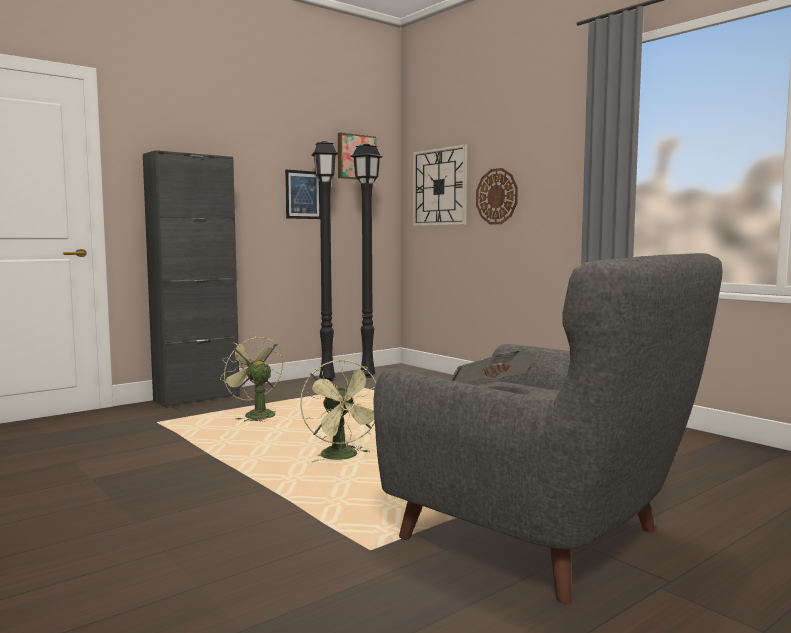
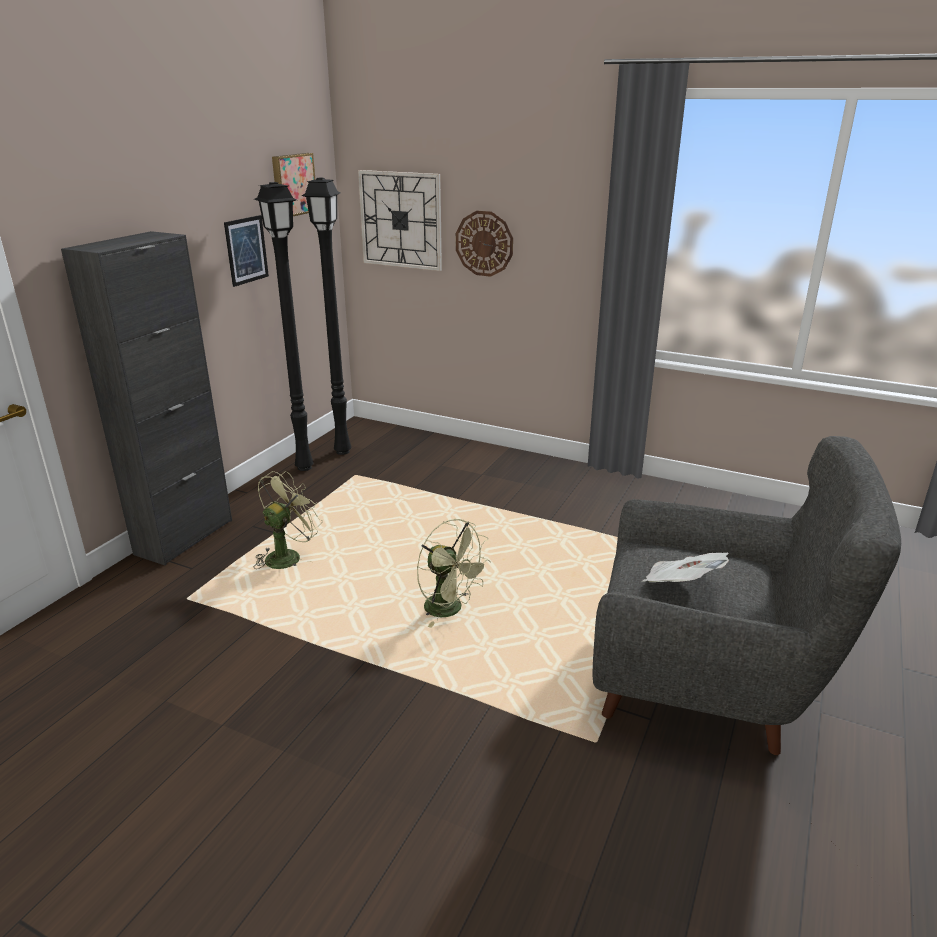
camera: 25 degrees left, 20 degrees up
(255, 415) = (288, 555): green fan -> green fan turned 105 degrees clockwise

